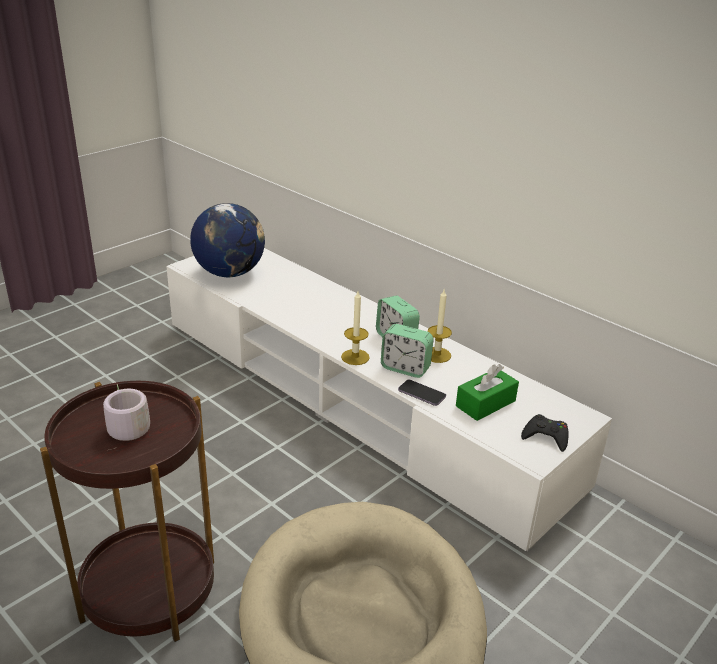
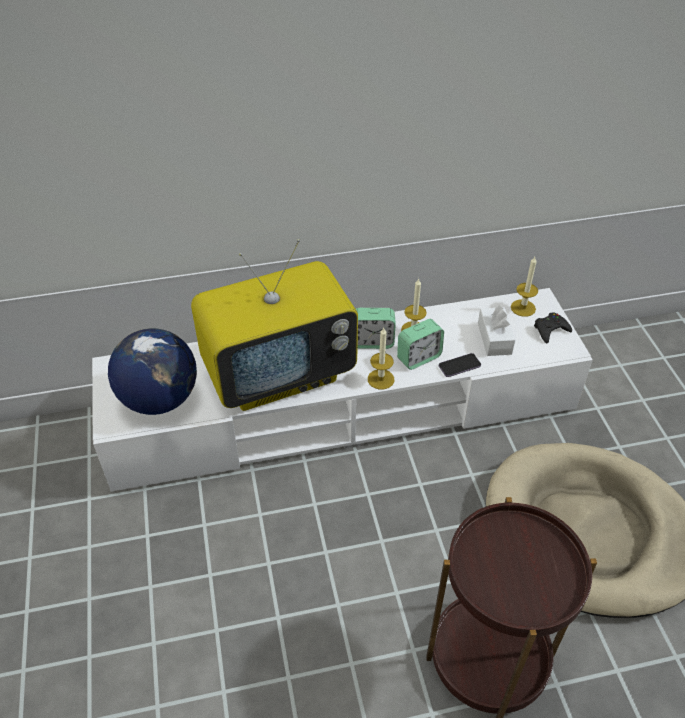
camera: 55 degrees left, 15 degrees up
(125, 427) = (511, 565): grey mug -> none
(307, 309) = (280, 374): none -> television
(485, 403) = (494, 338): green tissue box -> white tissue box
(554, 409) = (523, 308): none -> candle

